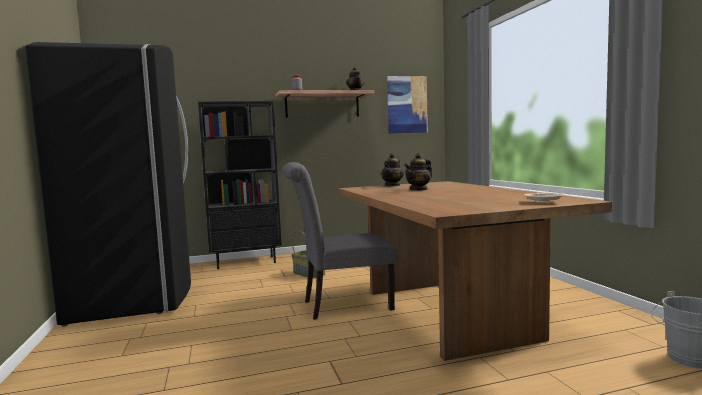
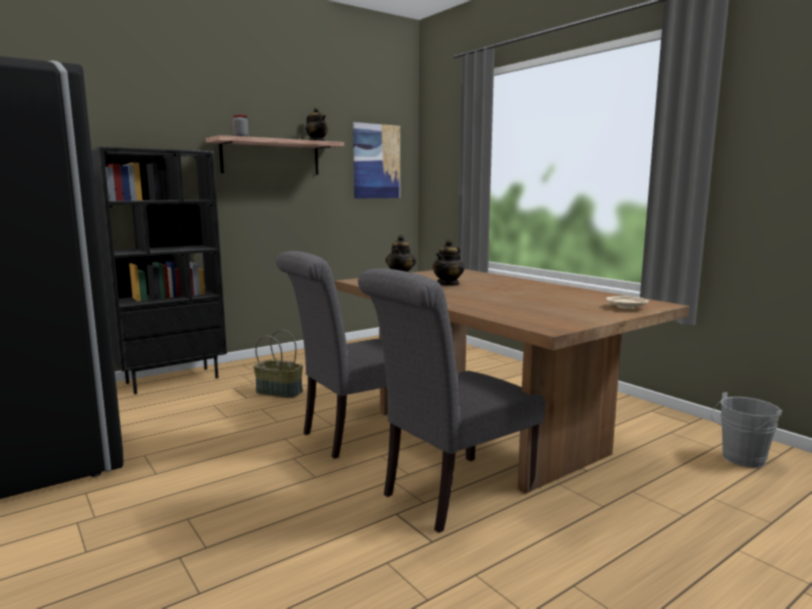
camera: 20 degrees left, 5 degrees up
(381, 353) = (450, 494): none -> grey chair

